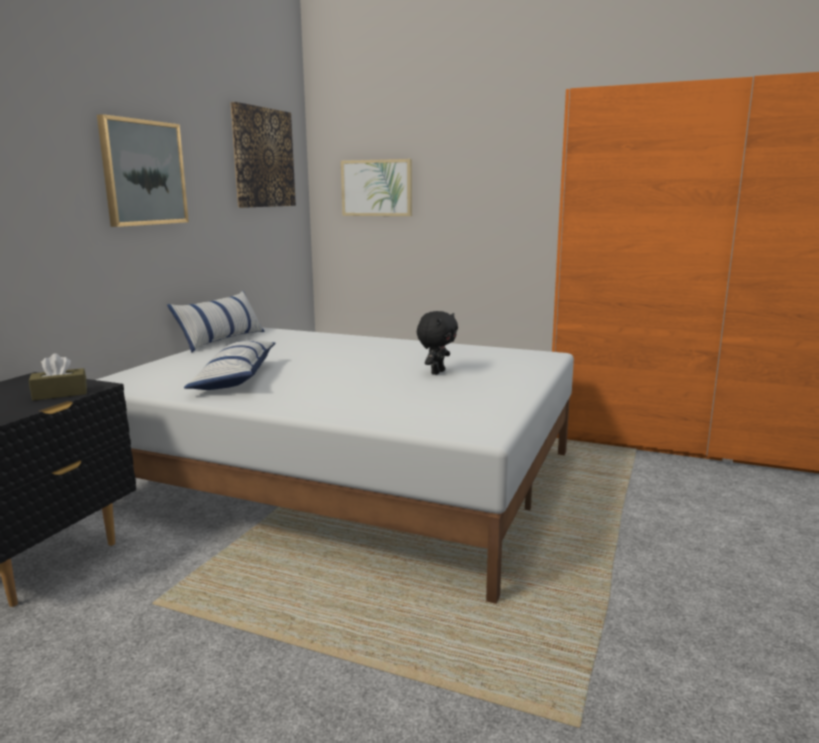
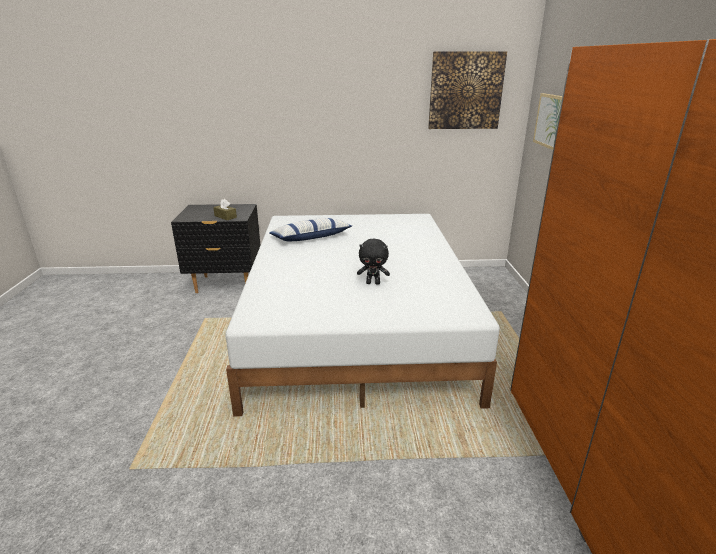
camera: 65 degrees right, 10 degrees up
(143, 173) = (342, 106): picture -> none
(221, 340) = (383, 215): pillow -> none

